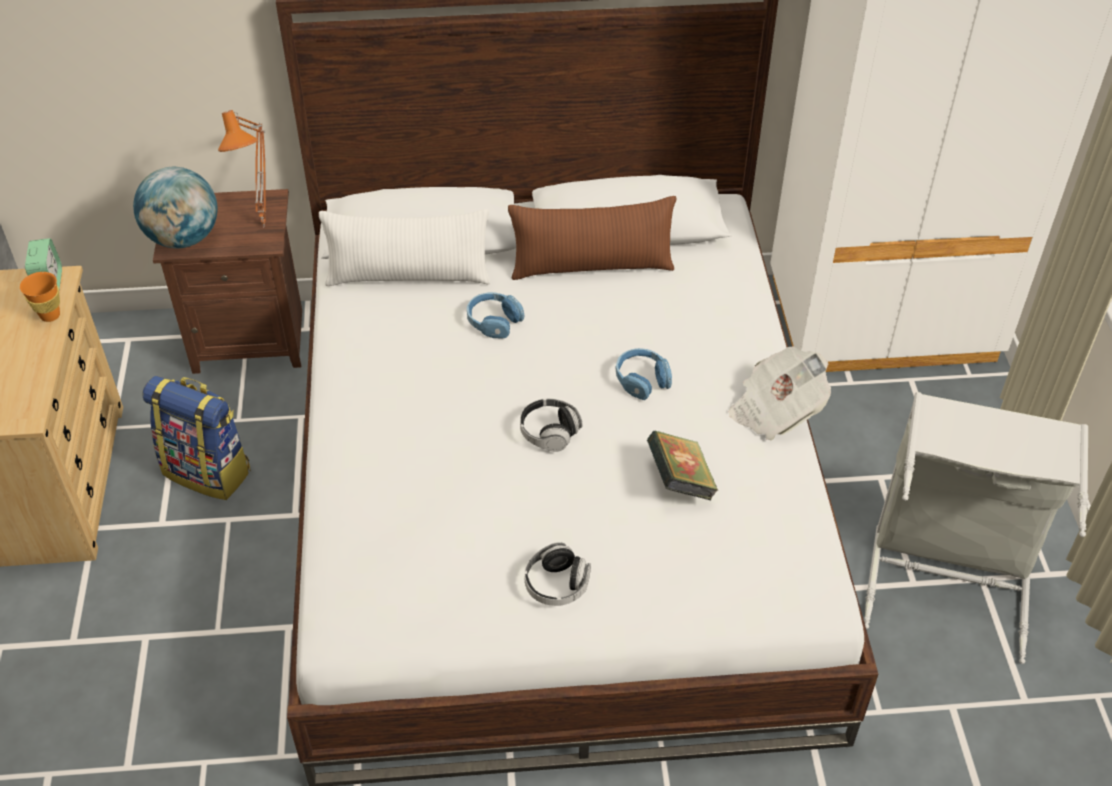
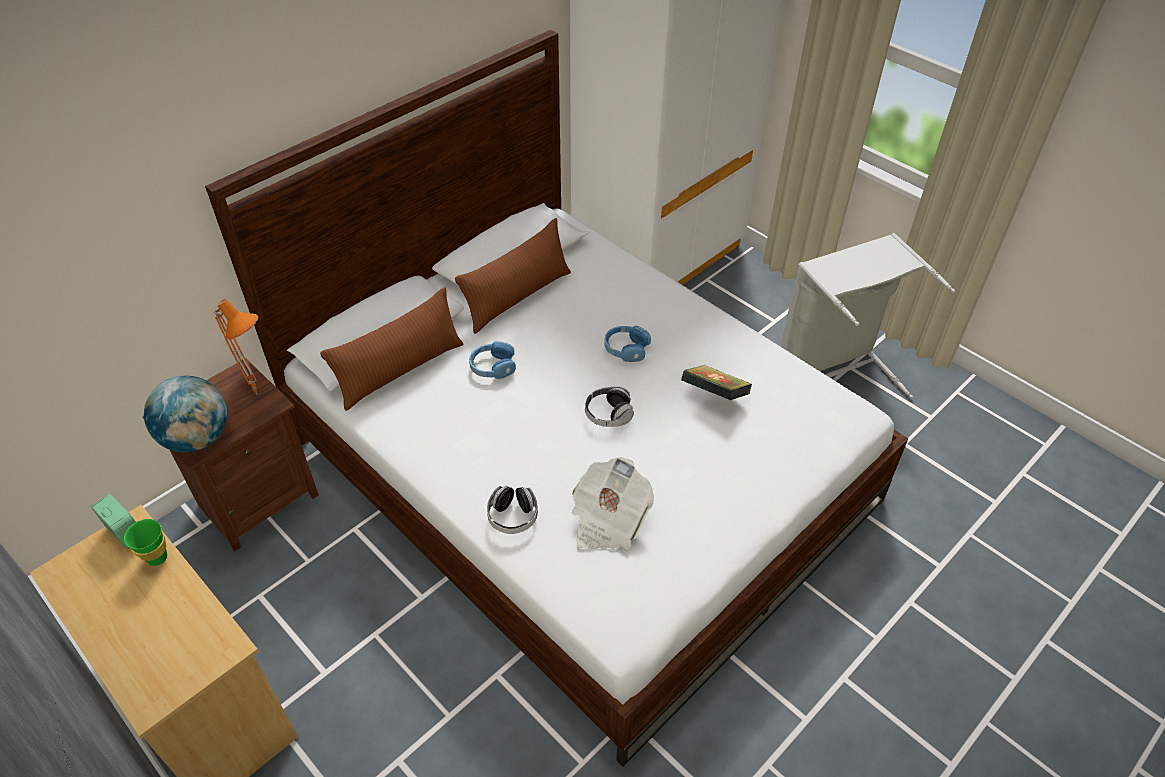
camera: 40 degrees left, 0 degrees up
(50, 315) = (157, 558): orange cup -> green cup
(208, 471) = (323, 611): backpack -> none
(409, 276) = (400, 371): white pillow -> brown pillow
(556, 585) = (715, 504): headphones -> headphones (513, 517)
(776, 410) = (718, 322): newspaper -> newspaper (608, 519)

